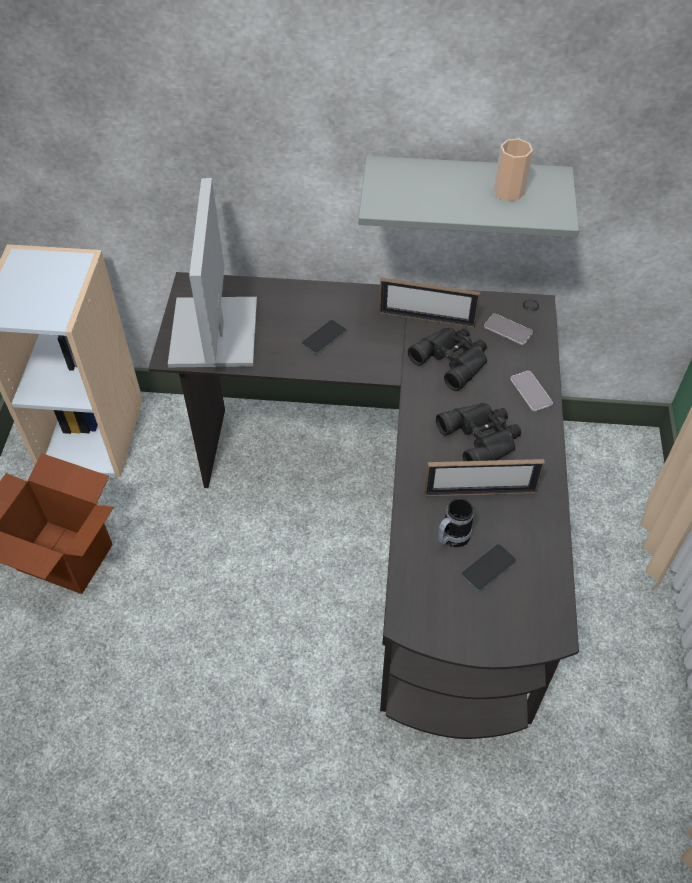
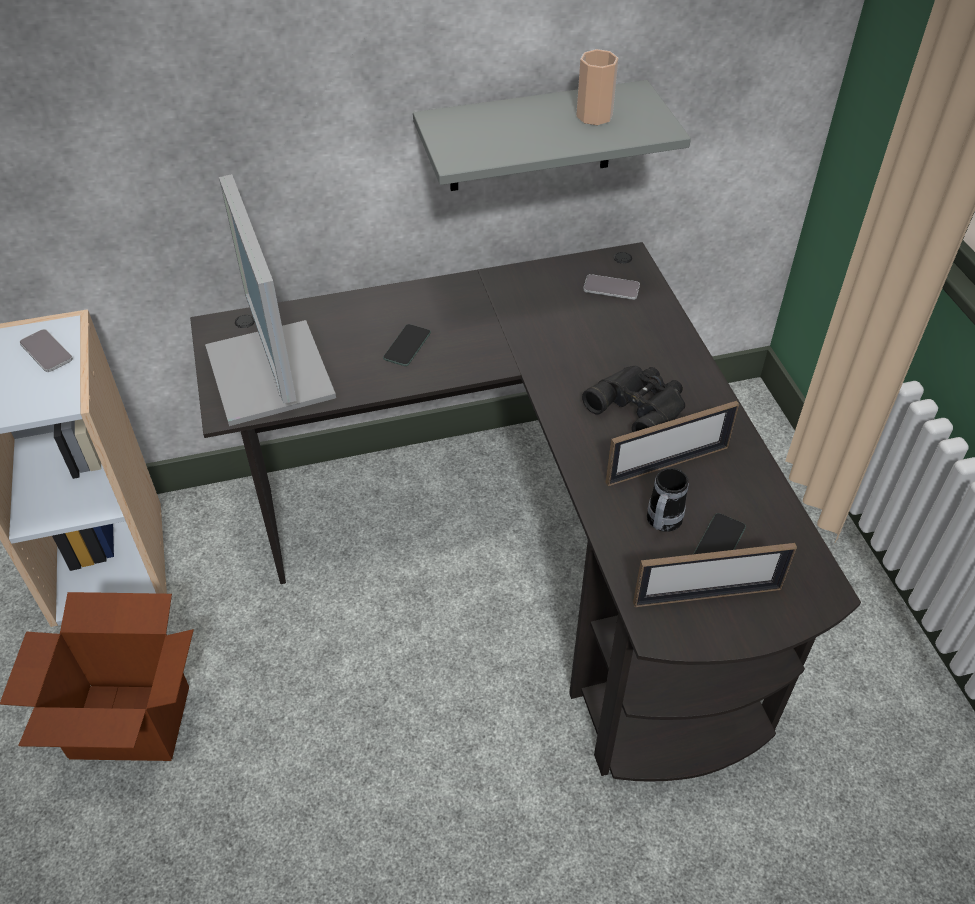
camera: 20 degrees left, 5 degrees down
(426, 319) = (516, 298): picture frame -> picture frame (707, 595)
(453, 359) = (566, 333): black binoculars -> none
(530, 391) = (668, 344): phone -> phone (46, 351)

